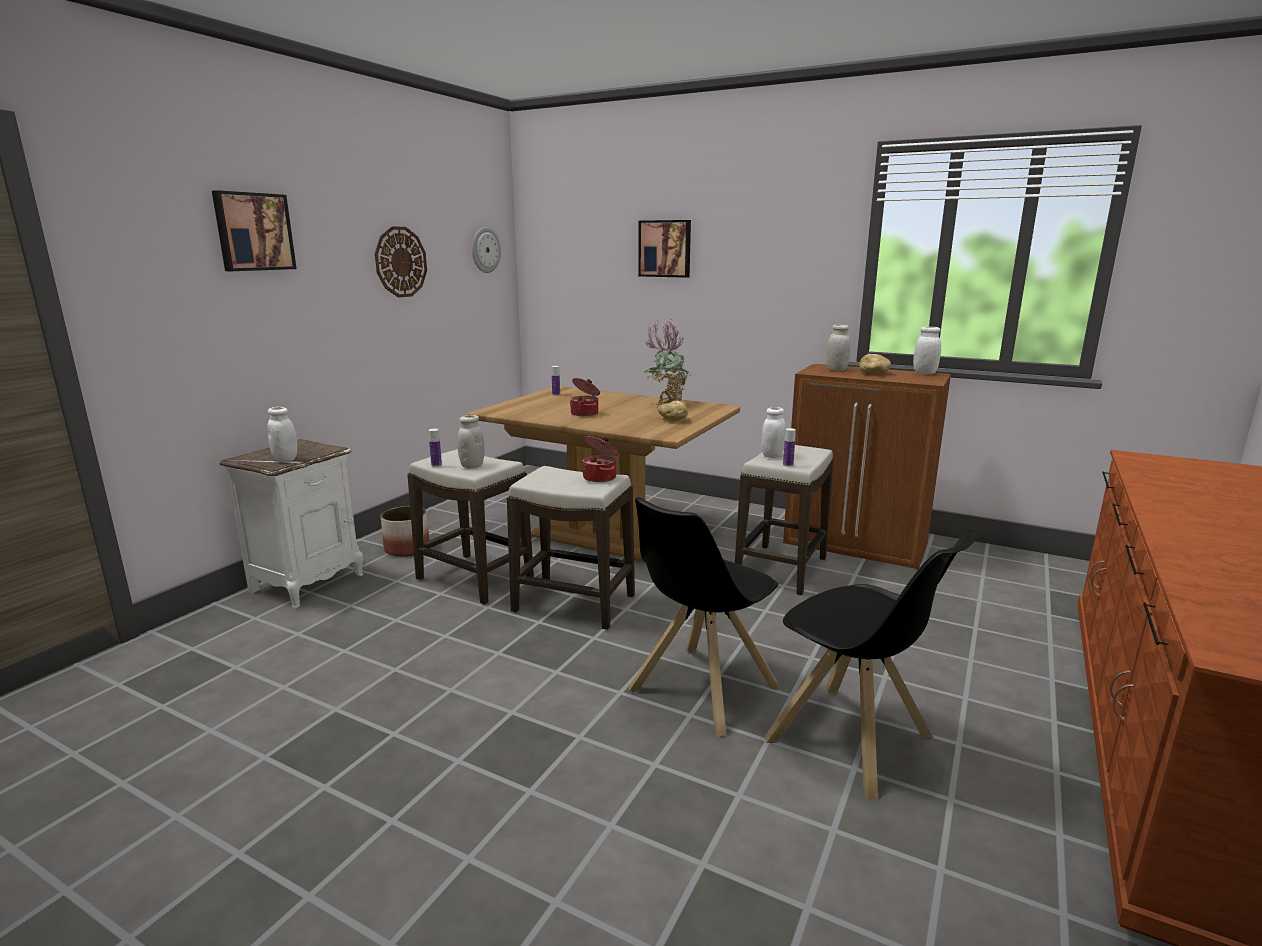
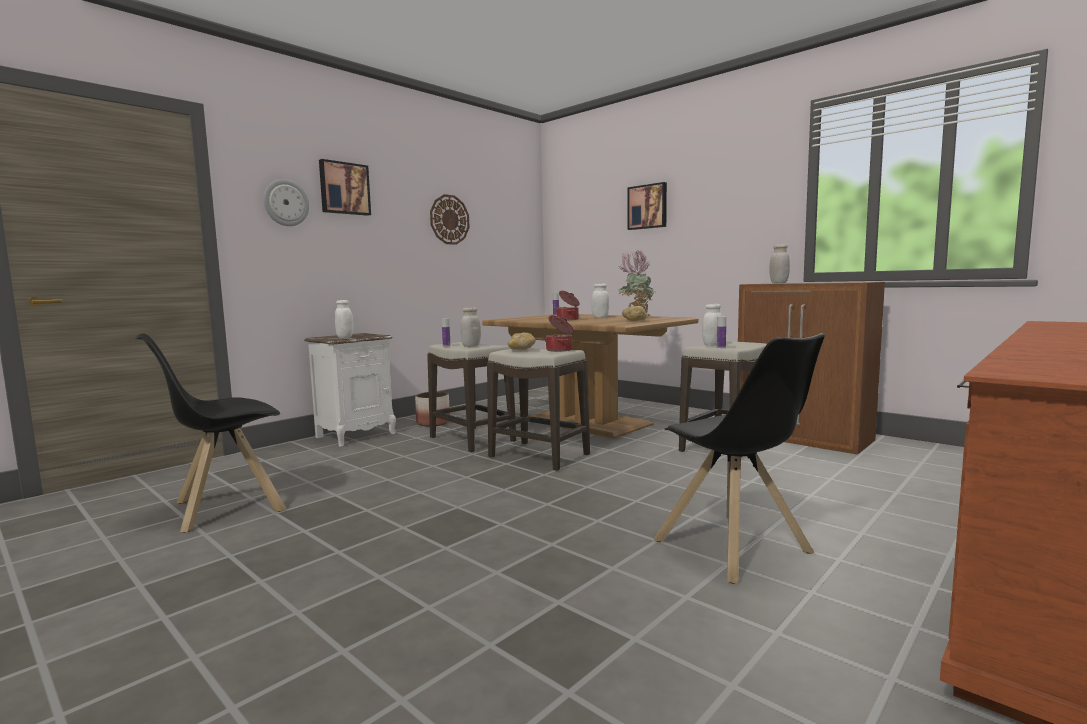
camera: 15 degrees right, 10 degrees down
(485, 250) = (517, 218): wall clock -> wall clock (286, 203)
(700, 690) = (614, 508): black chair -> black chair (226, 507)
(873, 373) = (810, 282): bread -> bread (521, 349)
(924, 373) = (859, 281): white jar -> white jar (600, 317)

